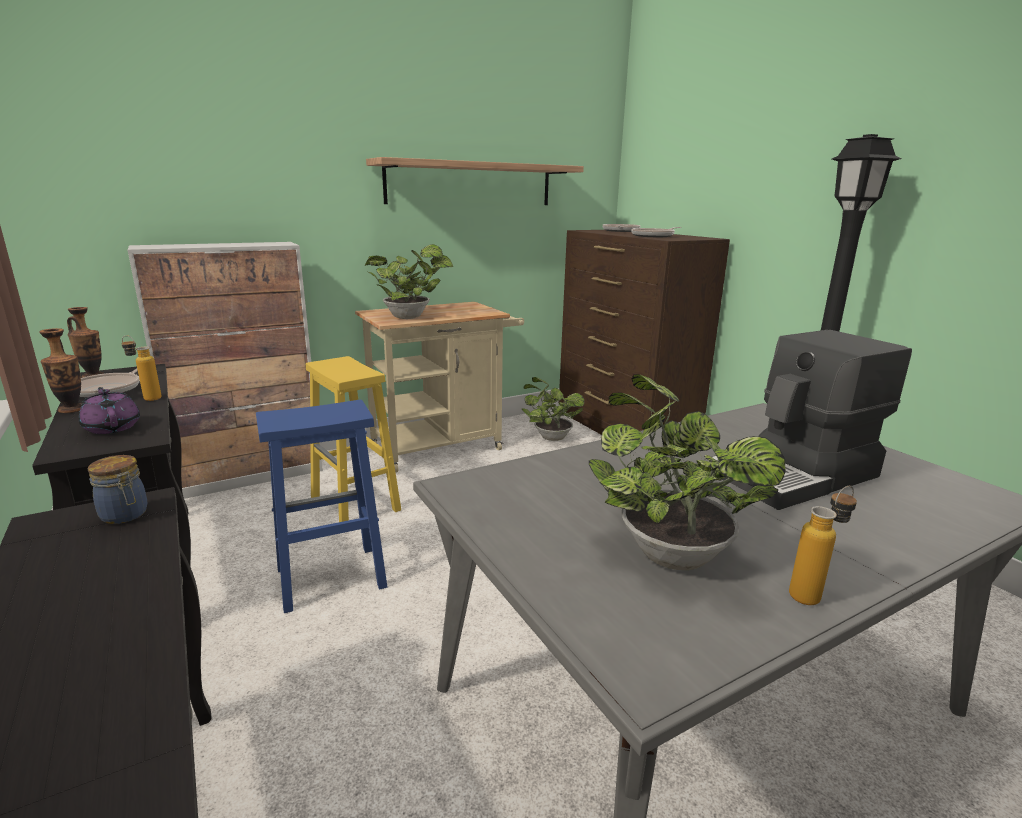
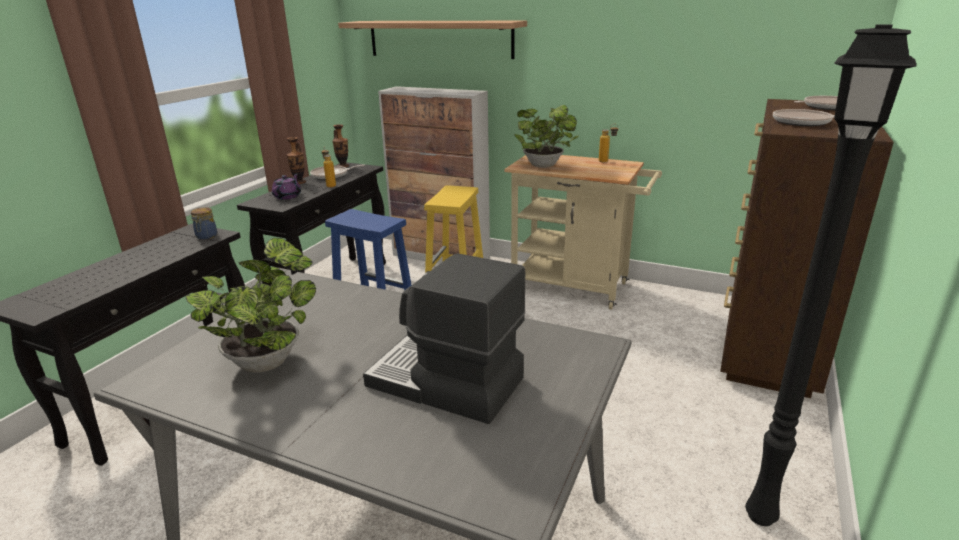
camera: 55 degrees right, 5 degrees up
(471, 184) = (657, 43): shelf -> shelf (439, 39)
(550, 437) = (676, 319): potted plant -> none
(812, 593) = (246, 417): bottle -> bottle (607, 161)

